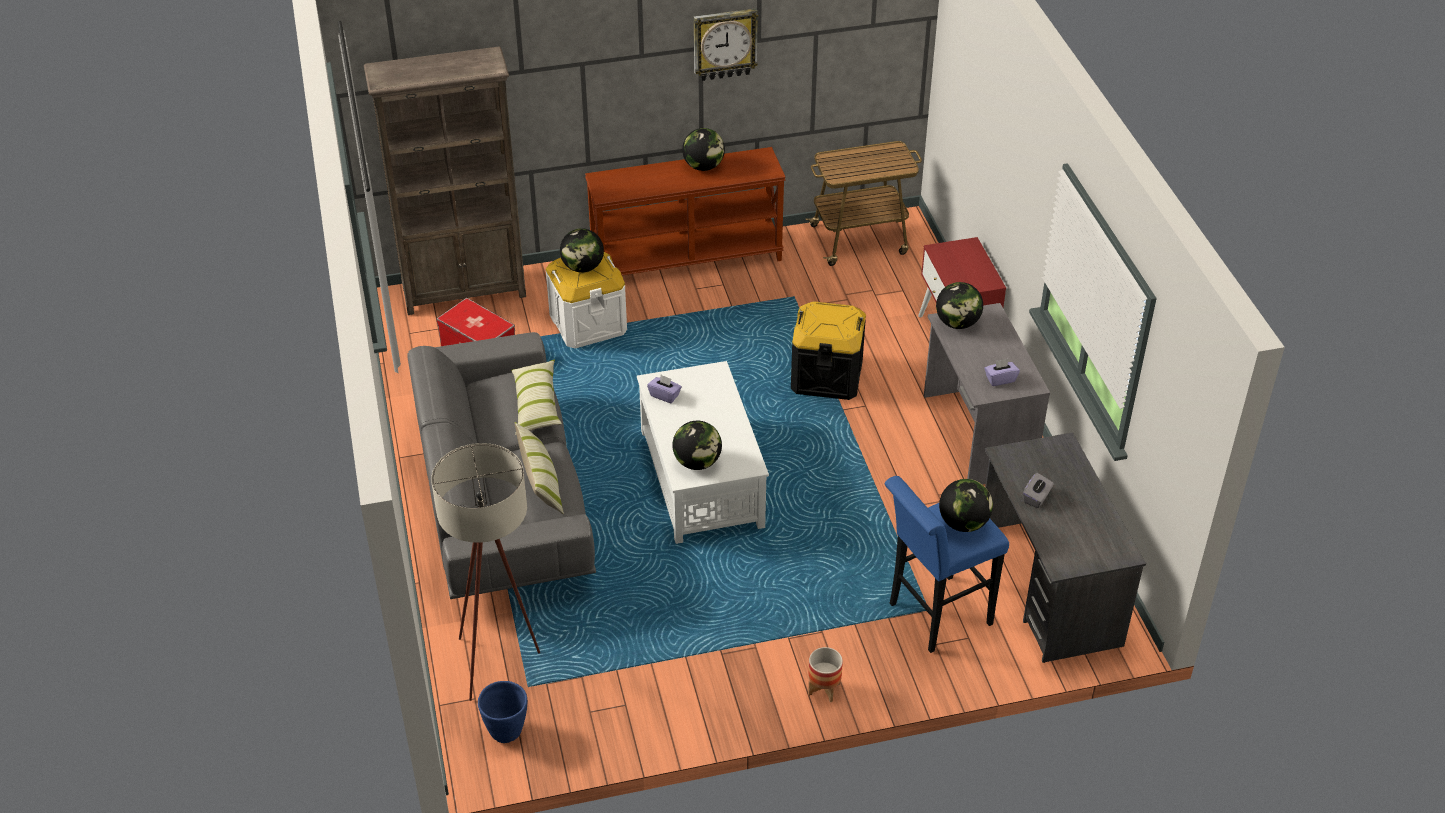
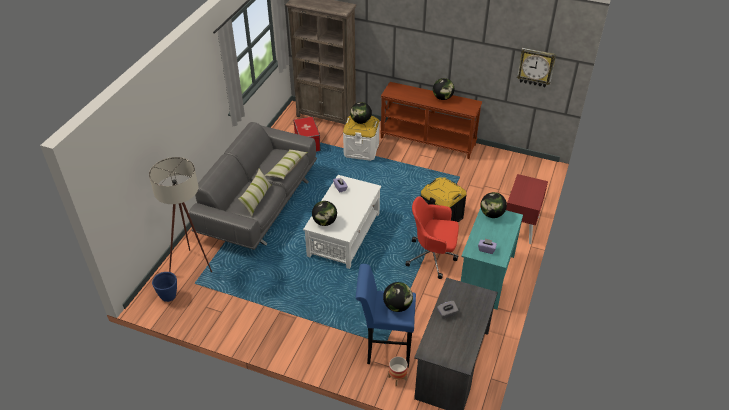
camera: 35 degrees right, 0 degrees up
(724, 44) = (465, 39): wall clock -> wall clock (536, 67)
(824, 689) = (305, 352): planter -> planter (397, 378)
(860, 239) = (514, 165): cart -> none
(873, 444) = (433, 257): none -> red office chair
(976, 435) = (485, 276): grey desk -> turquoise desk

